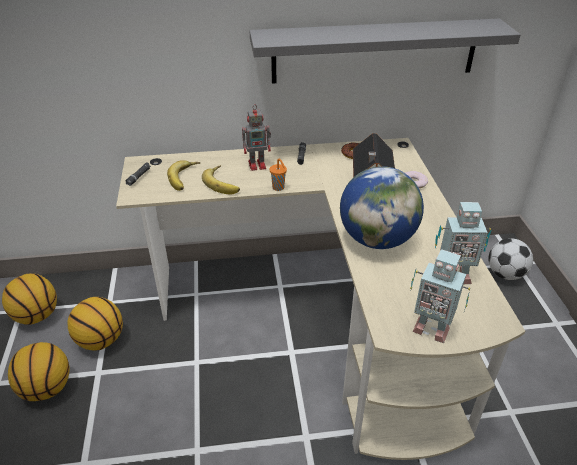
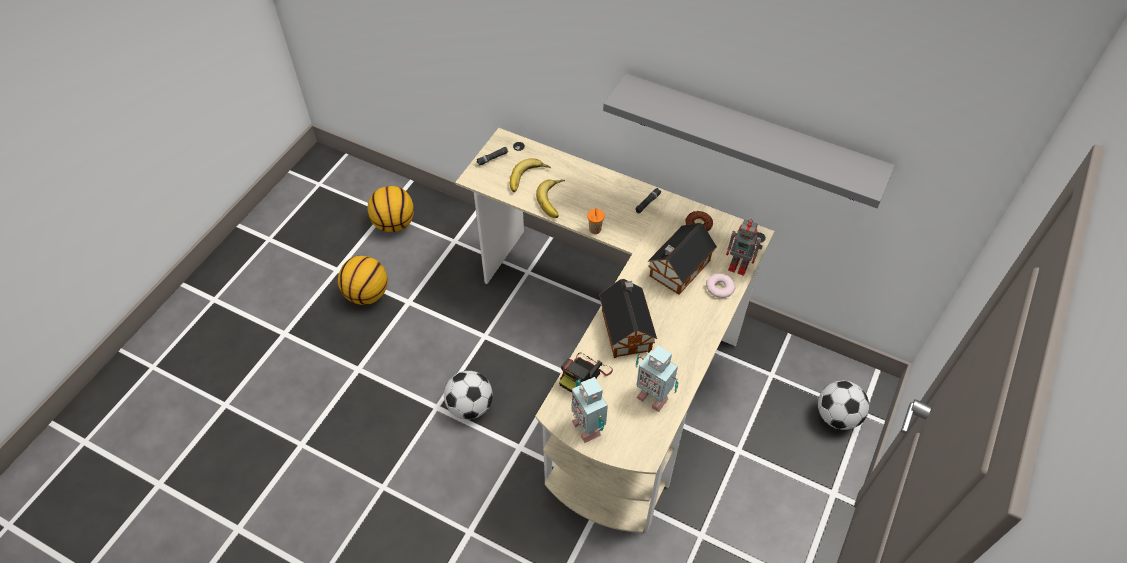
camera: 35 degrees right, 15 degrees up
(101, 340) = (427, 274): basketball -> none
(230, 429) = (470, 406): none -> football
(258, 165) = (600, 194): toy robot -> toy robot (740, 266)
(376, 239) = (626, 328): globe -> toy house
(382, 290) = (584, 375): none -> camera

